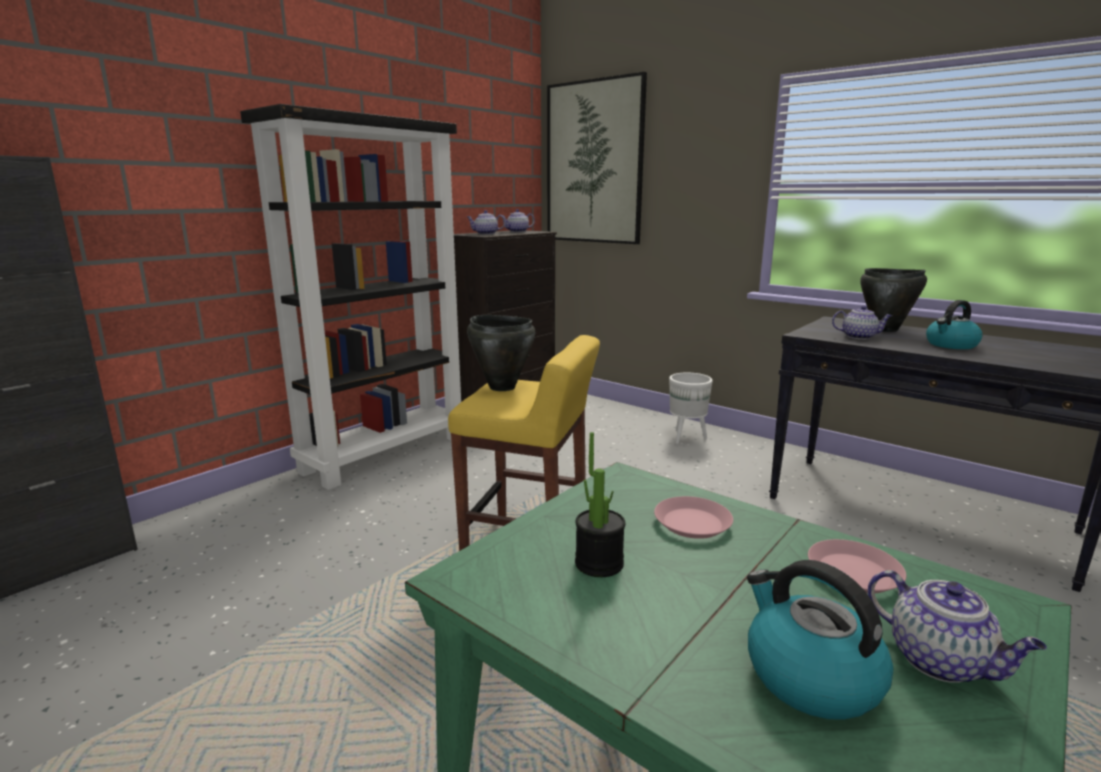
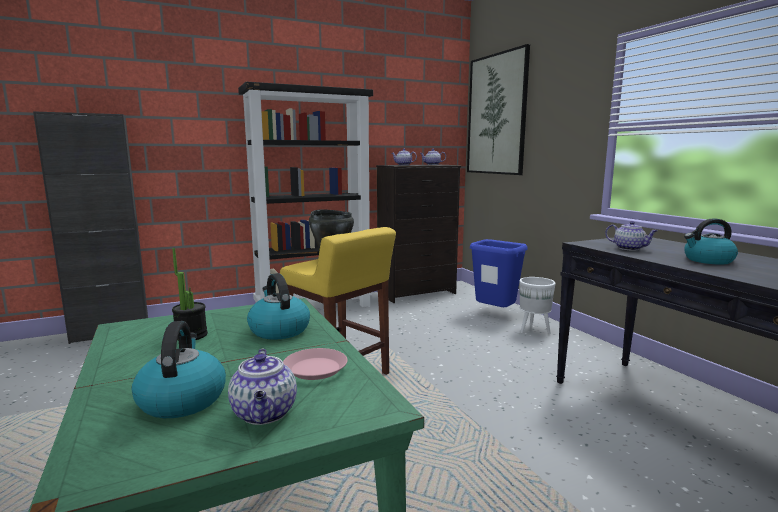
camera: 25 degrees right, 5 degrees down
(626, 423) = (495, 314): none -> blue trash can
(693, 523) = (278, 330): pink plate -> kettle
(885, 329) = (671, 246): black cooking pot -> none

